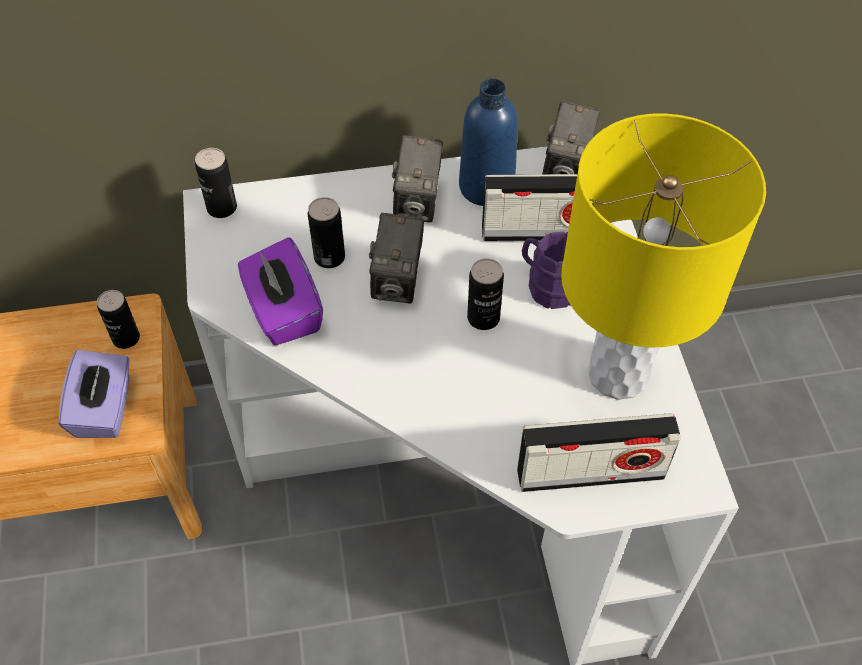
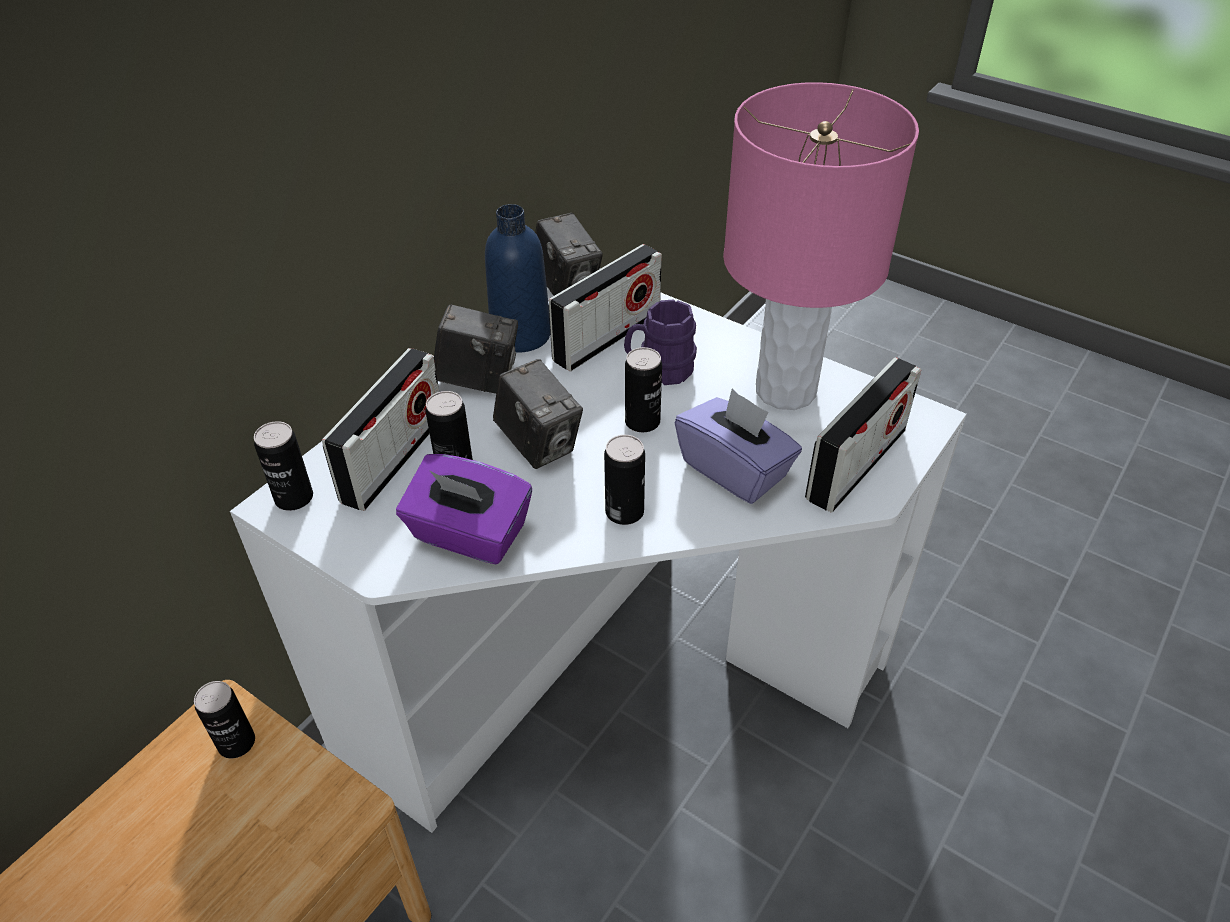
camera: 45 degrees left, 10 degrees down
(105, 409) = (291, 823): purple tissue box -> purple tissue box (735, 469)
(302, 223) = (393, 458): none -> radio
(390, 374) = (624, 512): none -> can
(418, 203) = (479, 380): camera -> camera turned 45 degrees counterclockwise
(617, 373) = (784, 390): yellow table lamp -> pink table lamp

